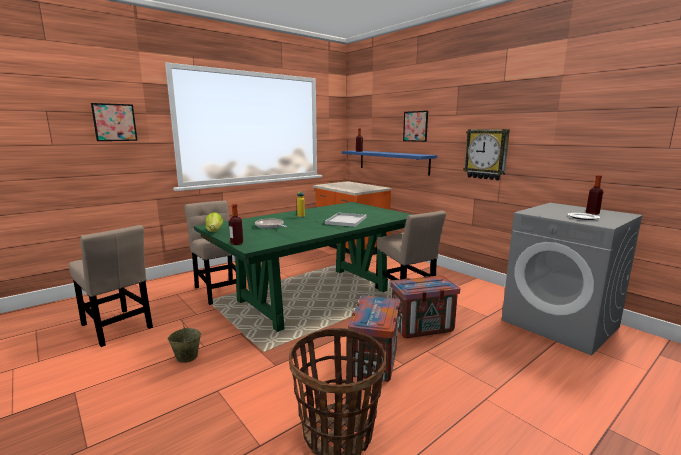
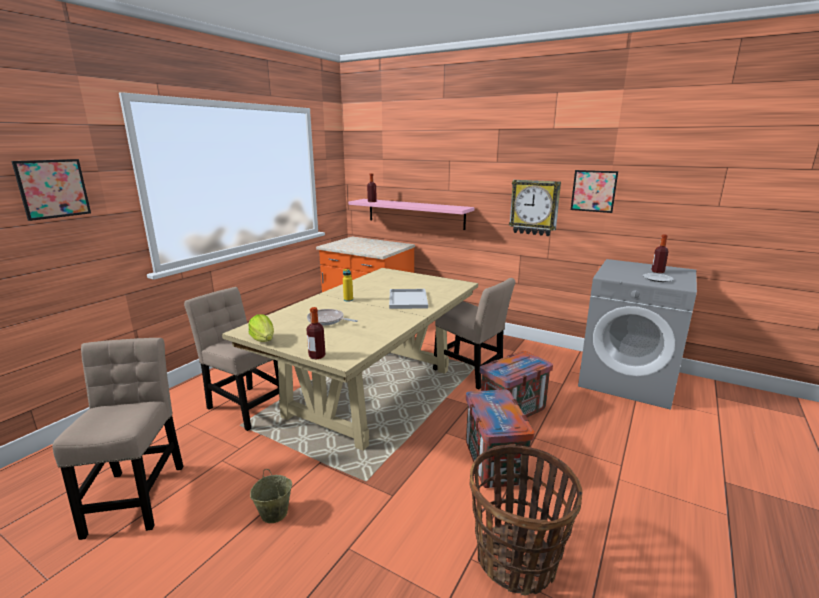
camera: 20 degrees left, 5 degrees up
(117, 328) = (137, 495): beige chair -> beige chair turned 120 degrees counterclockwise
(313, 296) = (371, 392): green dining table -> beige dining table
(392, 162) = (415, 213): blue shelf -> pink shelf
(415, 126) = (445, 172): picture -> picture (593, 191)

